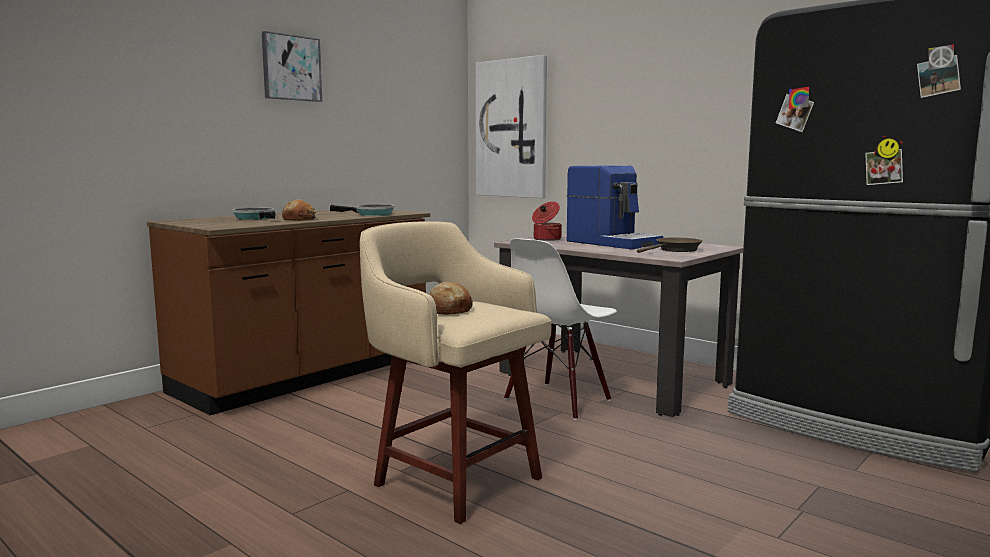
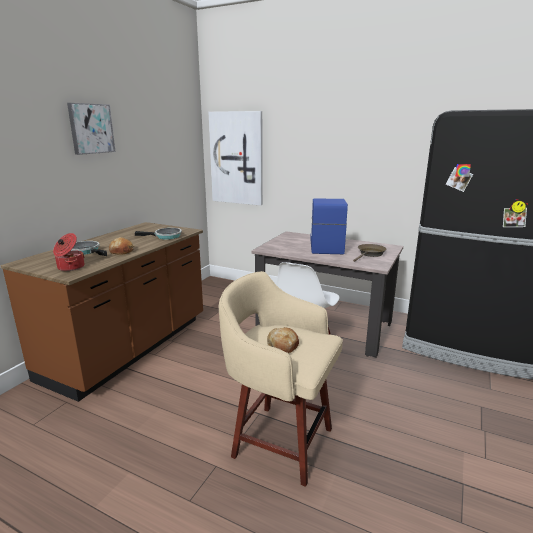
camera: 15 degrees left, 10 degrees up
(546, 239) = (281, 244): cooking pot -> cooking pot (70, 267)
(613, 243) = (325, 246): coffee machine -> coffee machine turned 120 degrees counterclockwise

